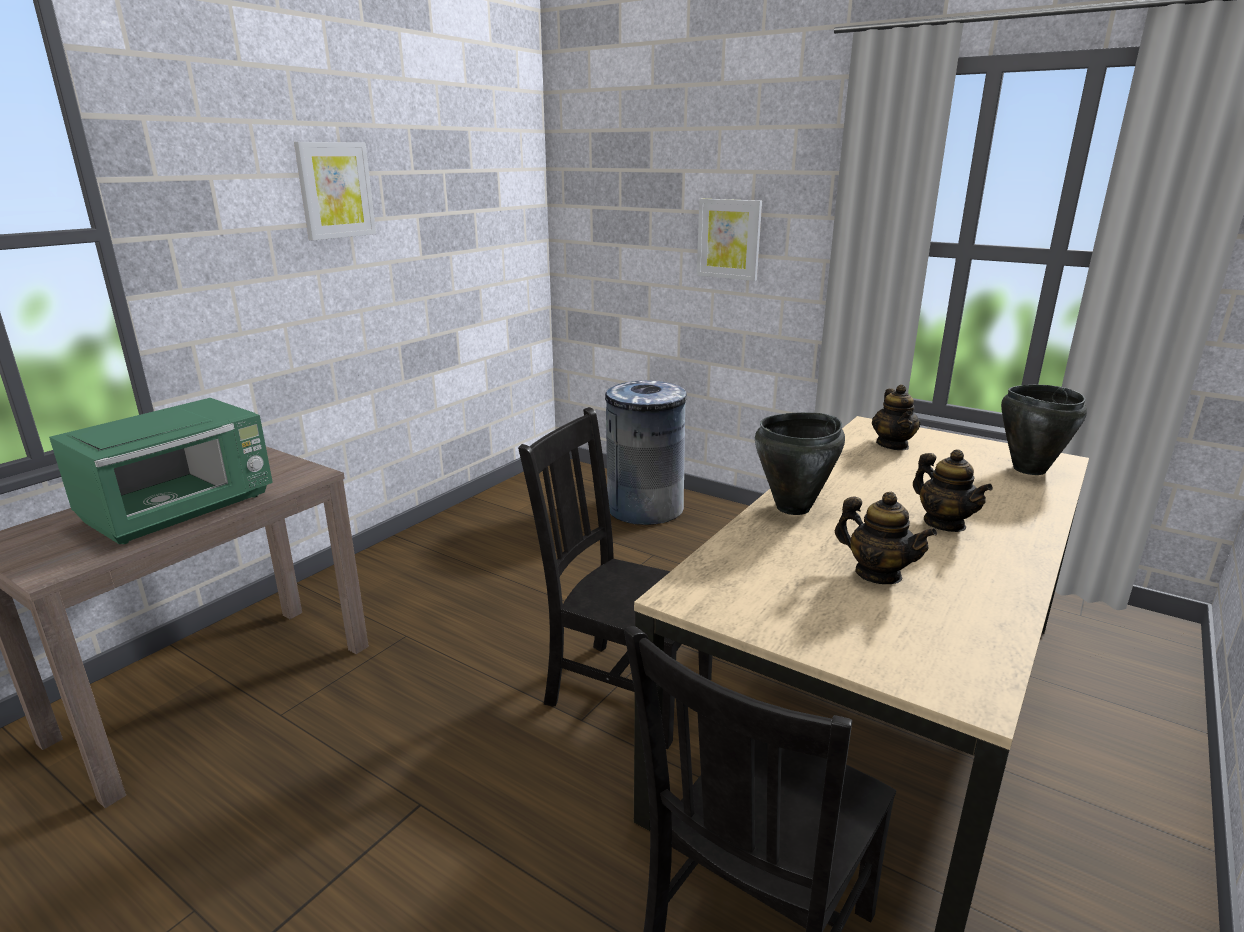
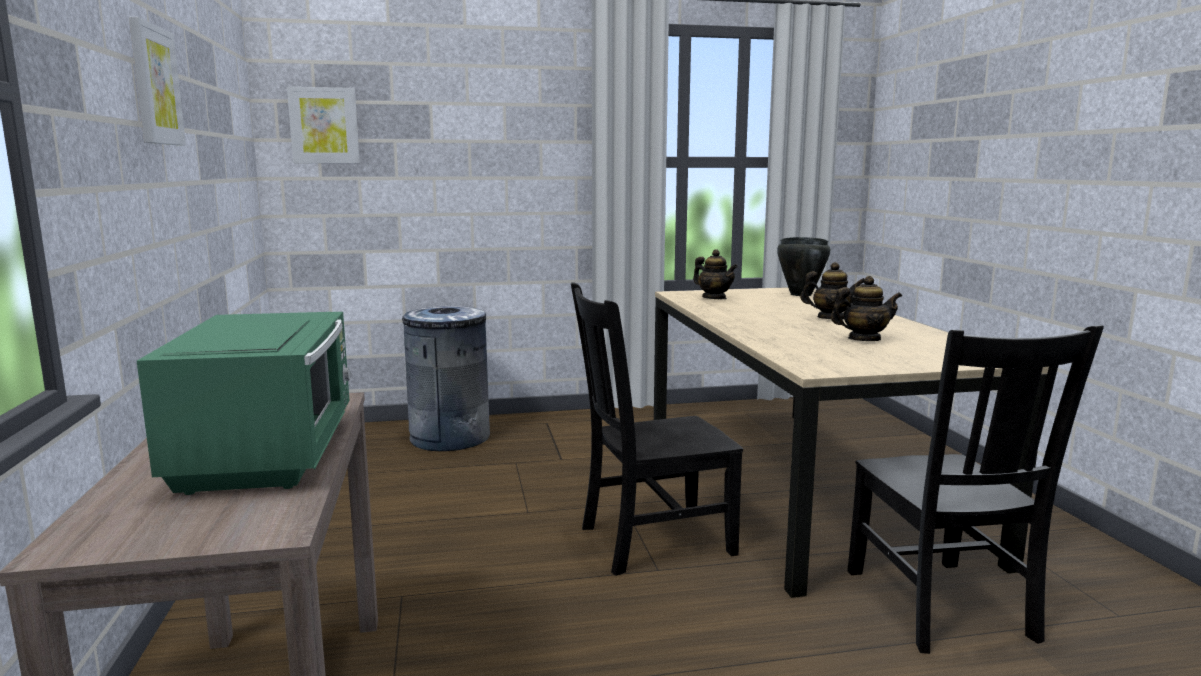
camera: 45 degrees left, 10 degrees down
(729, 239) = (486, 164): picture -> picture (324, 125)
(794, 508) = (751, 329): black cooking pot -> none

